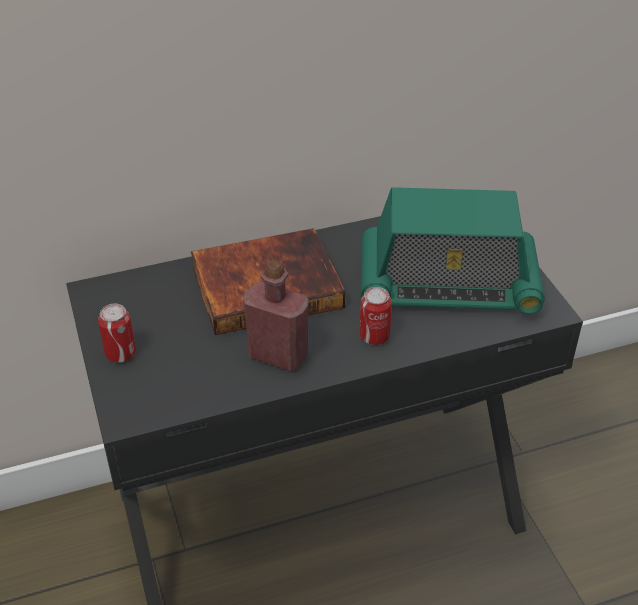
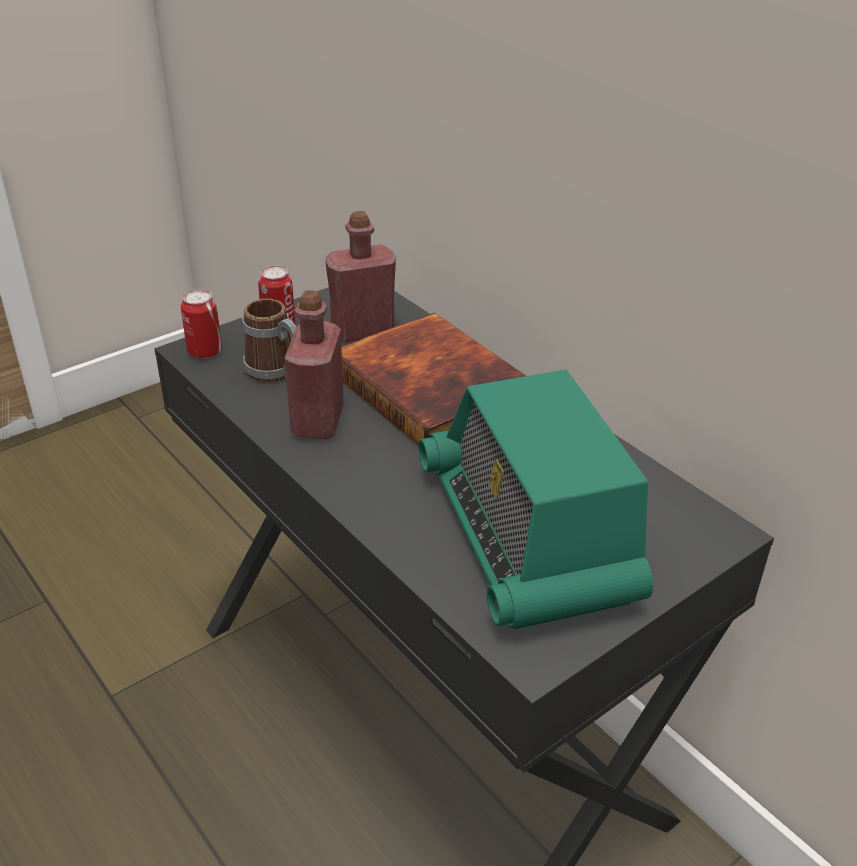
camera: 70 degrees right, 5 degrees down
(162, 305) = (362, 331): none -> red bottle
(198, 367) = (277, 374): none -> mug
(374, 336) = (385, 487): can -> can (204, 351)

